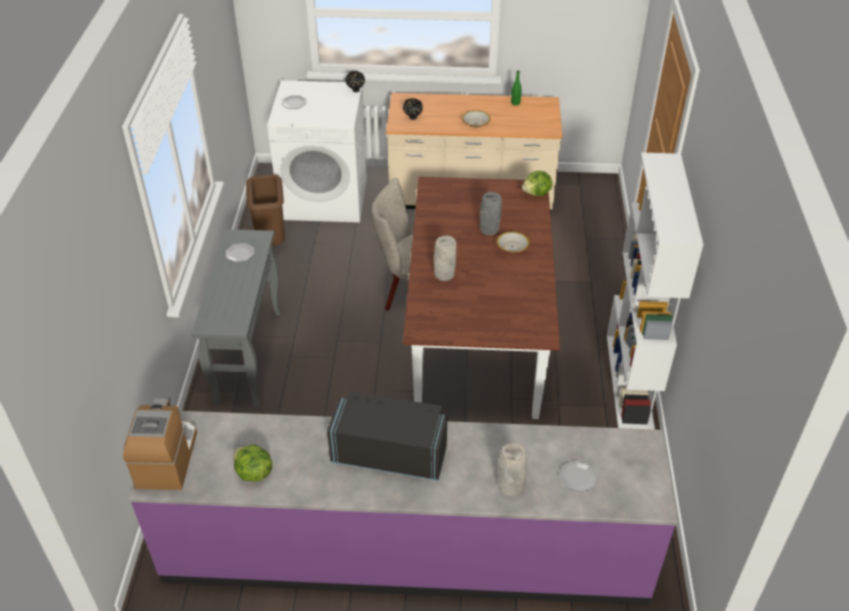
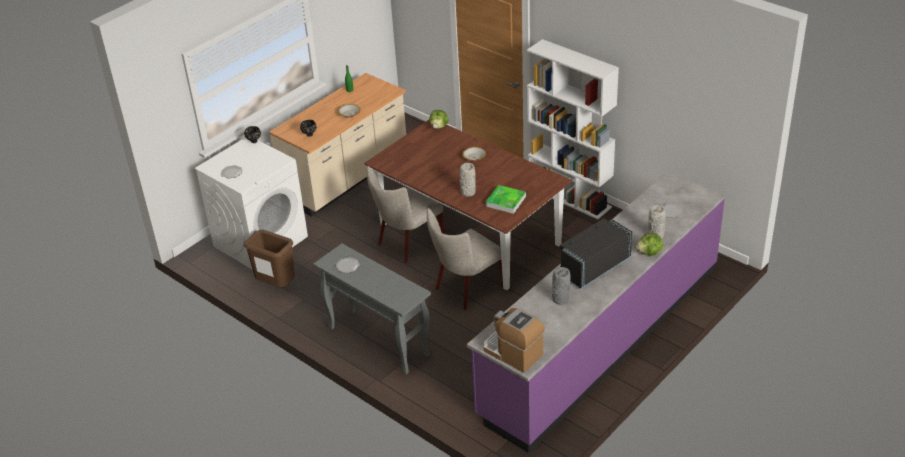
camera: 50 degrees left, 5 degrees down
(253, 473) = (558, 322): lettuce -> lettuce (649, 253)
(387, 379) = (466, 288): none -> beige chair
(458, 312) = (506, 201): none -> tray
(488, 229) = (448, 159): grey vase -> grey vase (560, 299)

